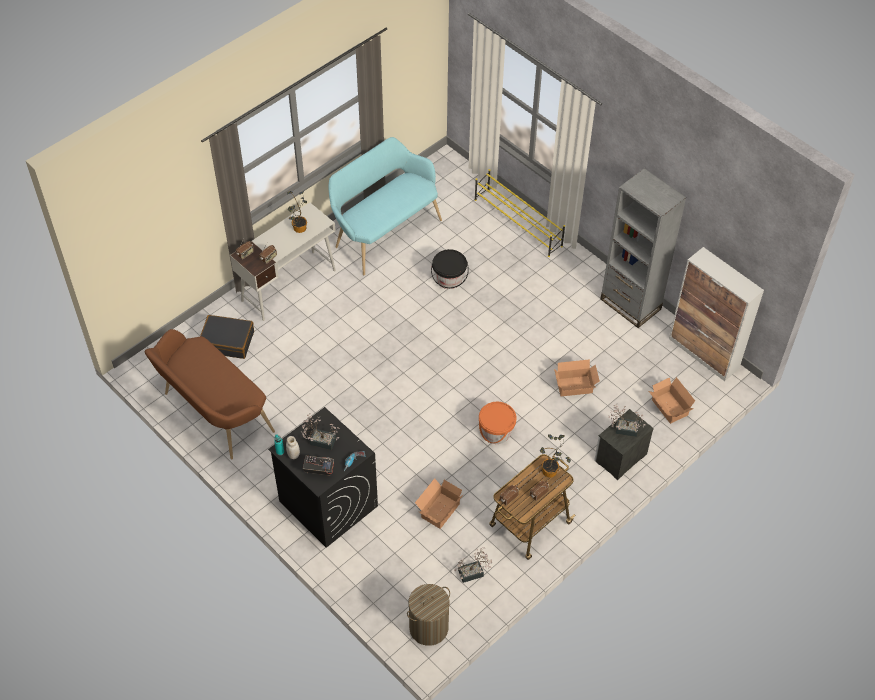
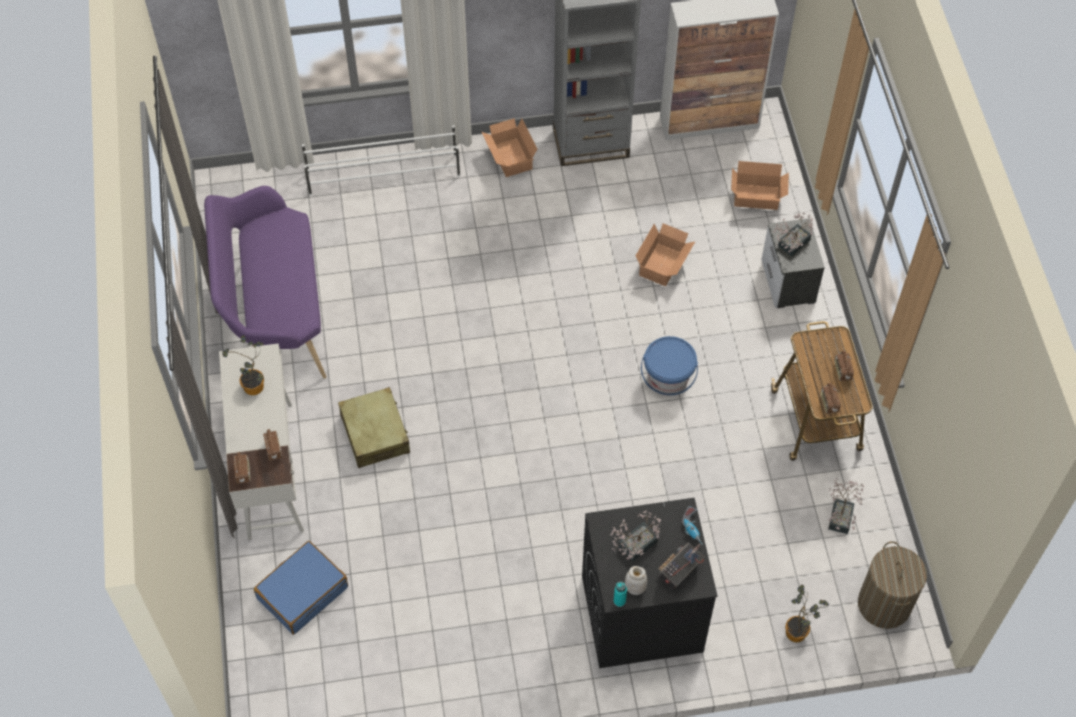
camera: 55 degrees left, 5 degrees up
(213, 414) = (408, 673): brown bench -> none
(227, 341) = (302, 592): black suitcase -> blue suitcase
(346, 317) = (375, 433): none -> beige suitcase
(384, 232) = (275, 316): turquoise bench -> purple bench
(438, 510) = (734, 501): cardboard box -> cardboard box (510, 159)
(449, 279) = (408, 292): black bucket -> none
(496, 432) = (668, 378): orange bucket -> blue bucket
(518, 223) = (384, 174): yellow shoe rack -> white shoe rack
(551, 472) = (822, 342): potted plant -> potted plant (799, 632)

